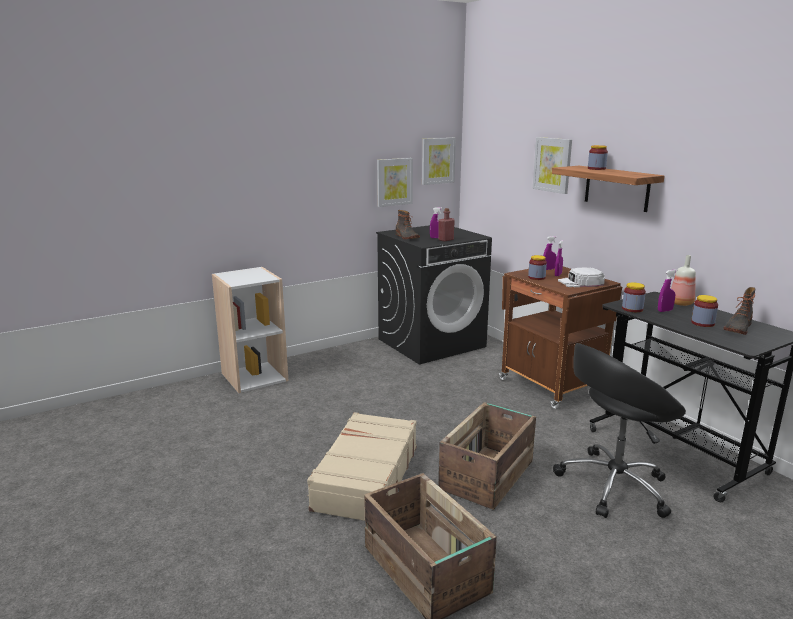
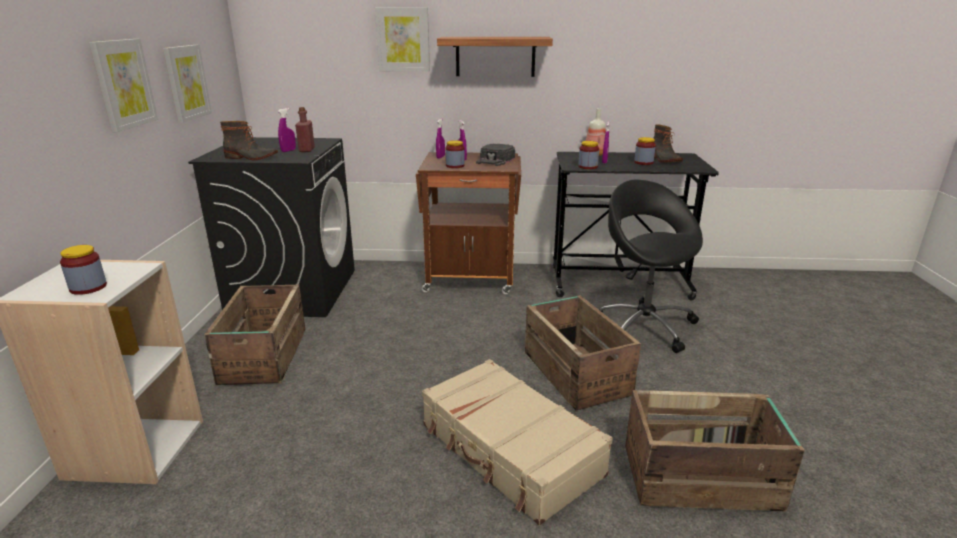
camera: 55 degrees left, 5 degrees up
(356, 367) = (263, 356): none -> crate
(437, 160) = (218, 49): picture -> picture (123, 84)
(580, 282) = (495, 160): white cap -> black cap
(596, 169) = (478, 36): jar -> jar (88, 287)
(611, 486) = (642, 327): black office chair -> black office chair turned 135 degrees clockwise

